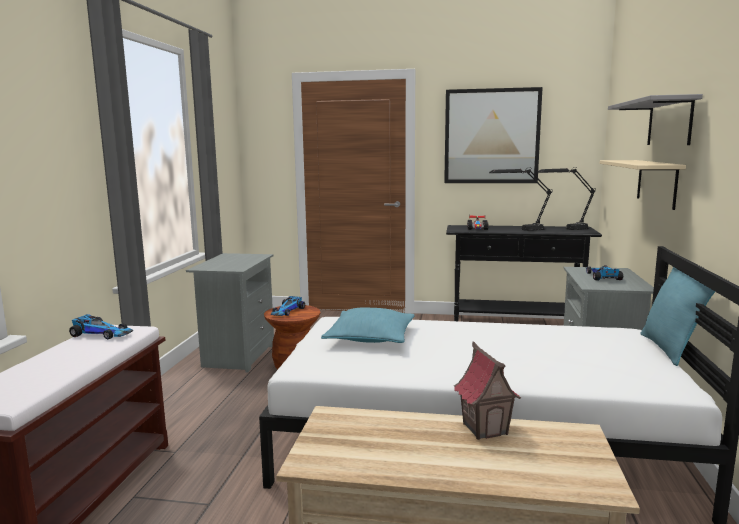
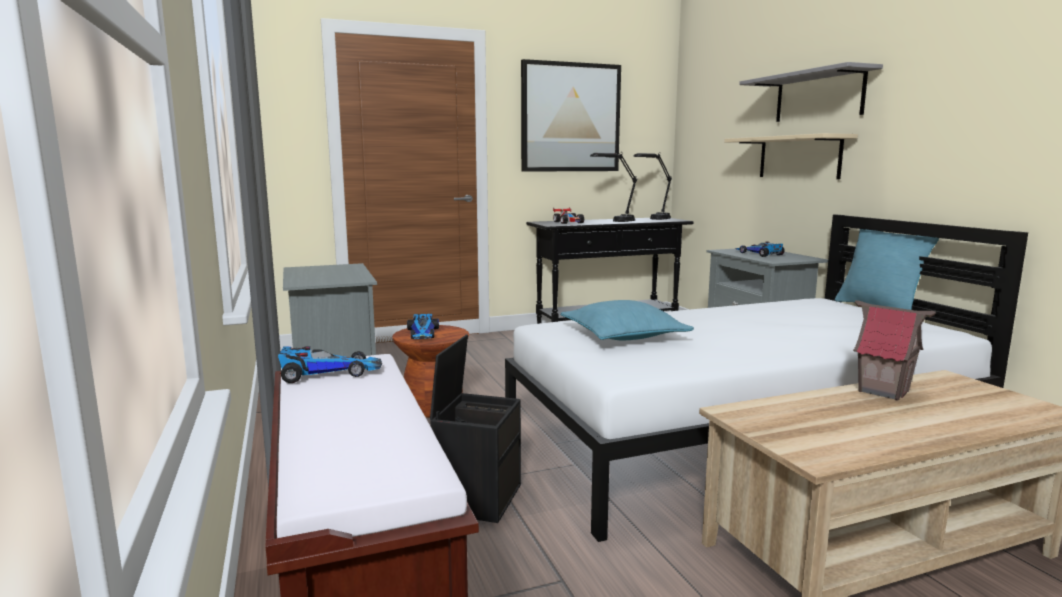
camera: 30 degrees left, 0 degrees up
(237, 435) = (478, 497): none -> black storage box

